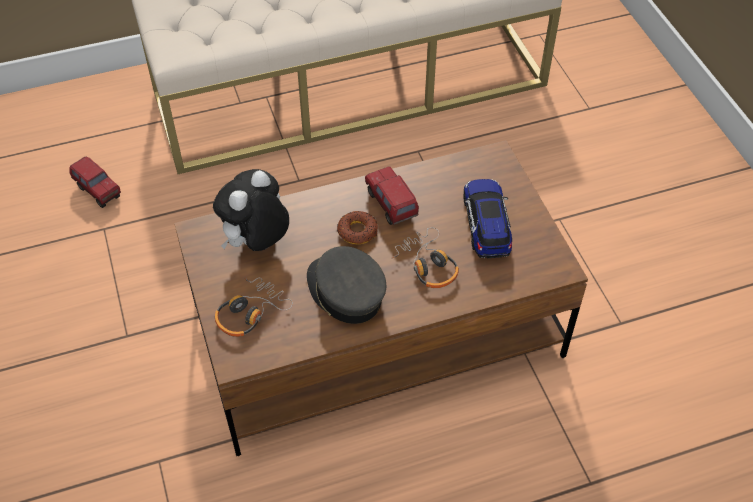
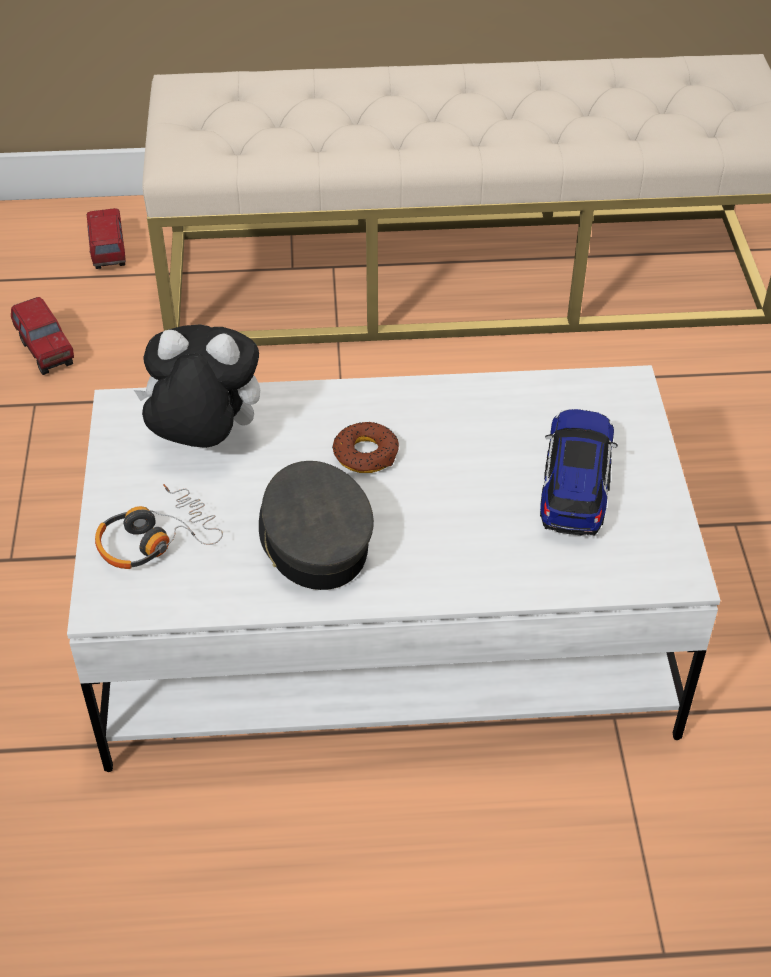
camera: 15 degrees right, 5 degrees down
(256, 243) = (204, 441): plush toy -> plush toy turned 45 degrees clockwise
(376, 331) = (384, 632): brown coffee table -> white coffee table
(391, 206) = (431, 427): toy truck -> toy truck (108, 253)
(427, 265) = (459, 525): headphones -> none

